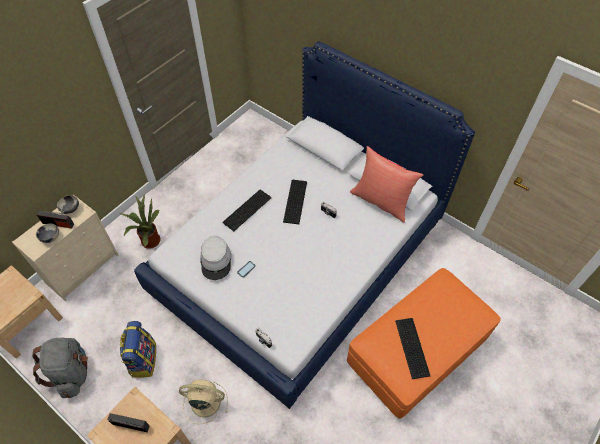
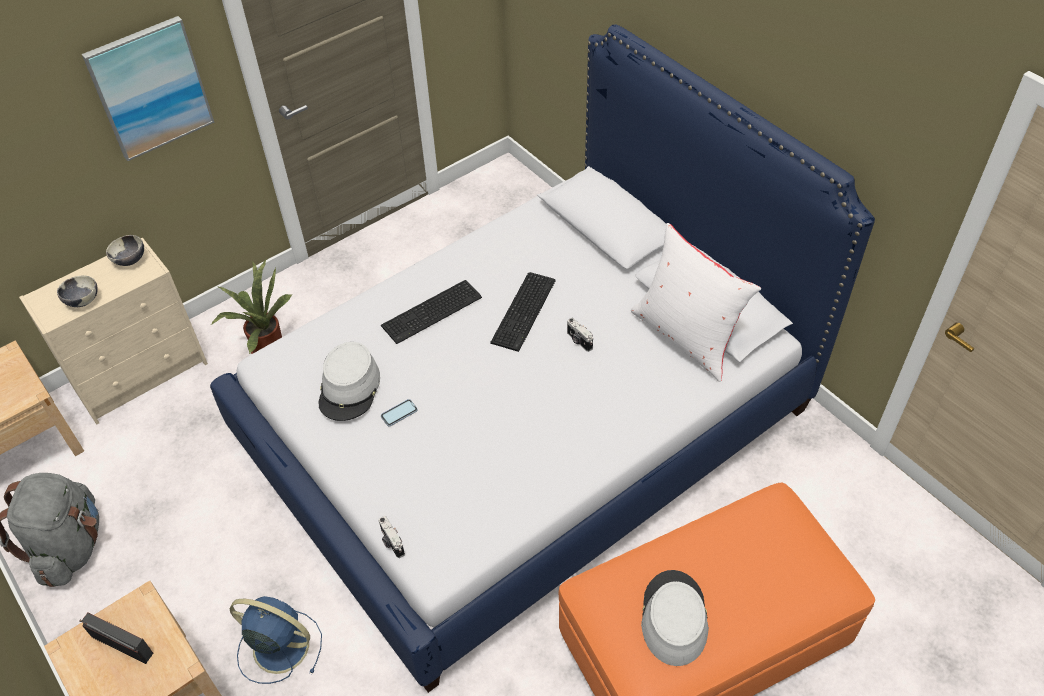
camera: 15 degrees right, 5 degrees down
(58, 223) = (102, 280): radio -> none
(69, 112) = (150, 88): none -> picture
(143, 359) = (195, 549): backpack -> none
(204, 402) = (278, 646): beige fan -> blue fan
(381, 201) = (686, 336): red pillow -> white pillow
(411, 348) = (673, 618): keyboard -> grey hat

